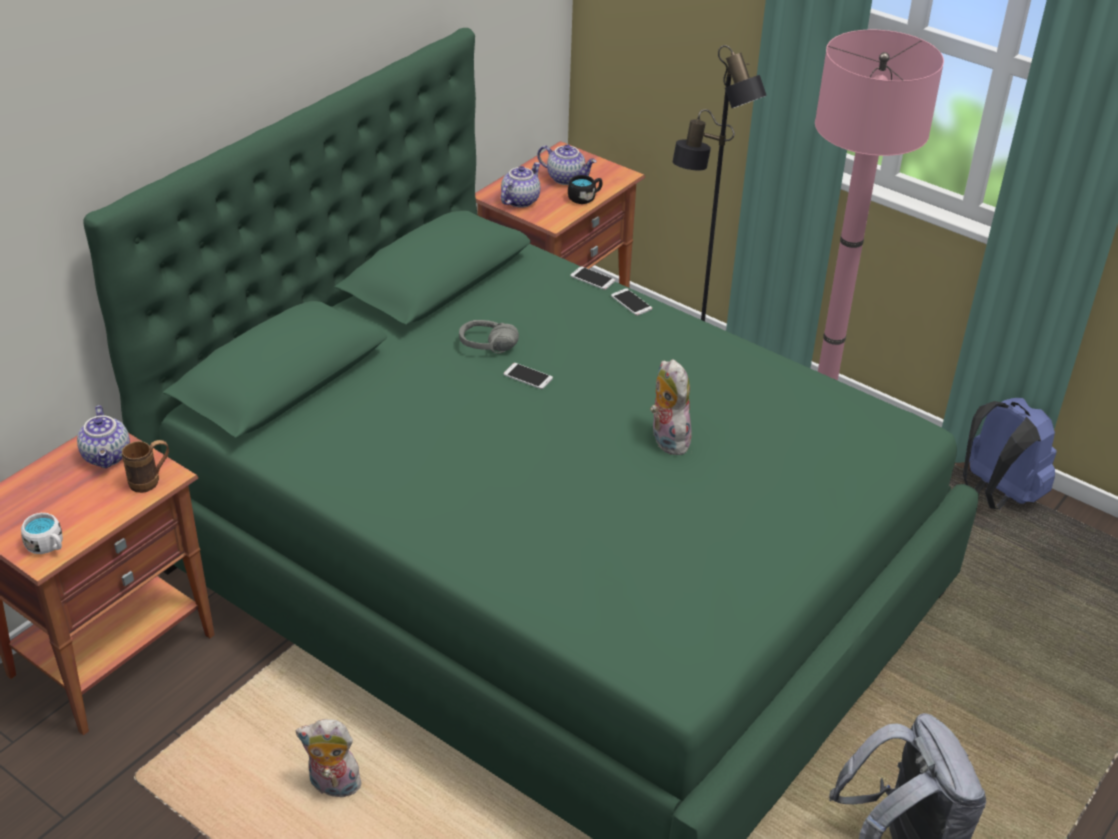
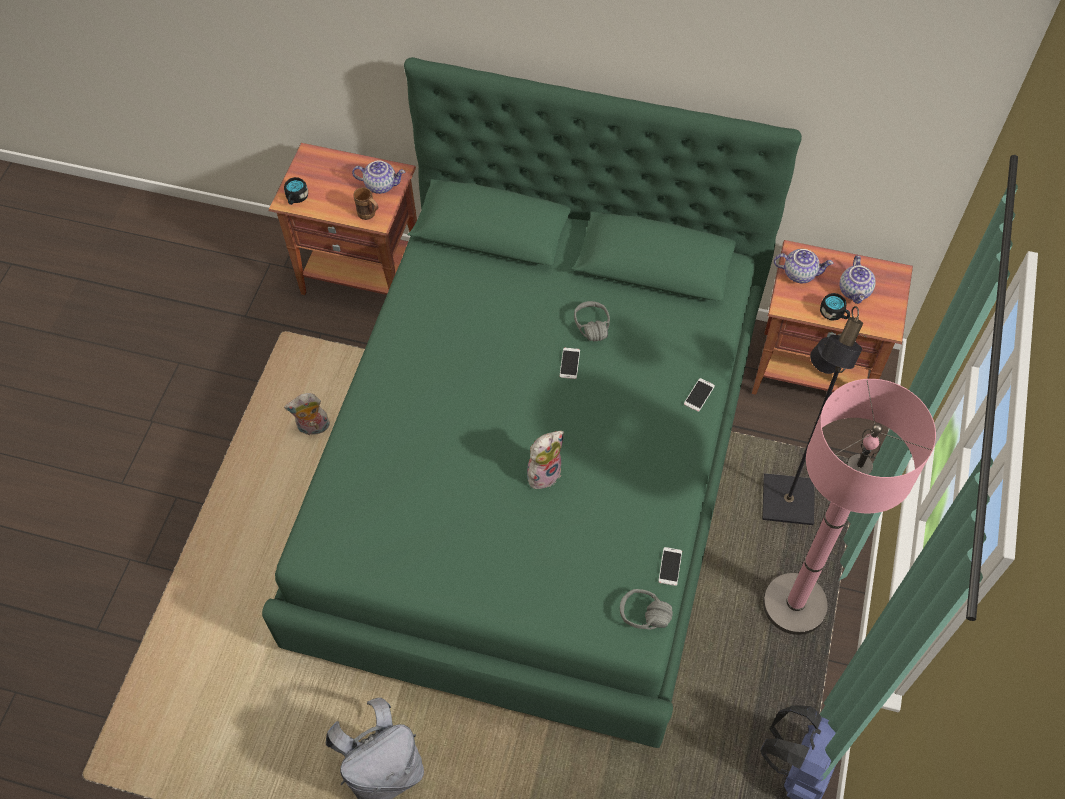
camera: 70 degrees right, 20 degrees up
(48, 546) = (296, 198): white mug -> black mug
(108, 456) = (381, 185): teapot -> teapot turned 135 degrees counterclockwise
(332, 787) = (313, 428): plush toy -> plush toy turned 90 degrees counterclockwise
(592, 278) = (715, 359): phone -> phone (670, 566)
(895, 423) = (643, 622): none -> grey headphones

